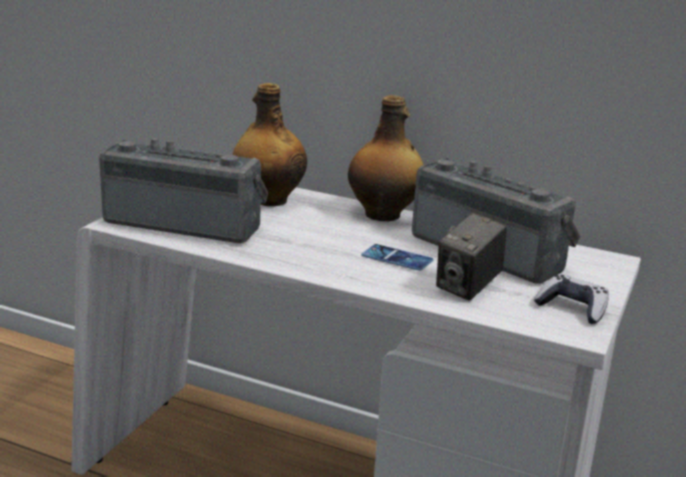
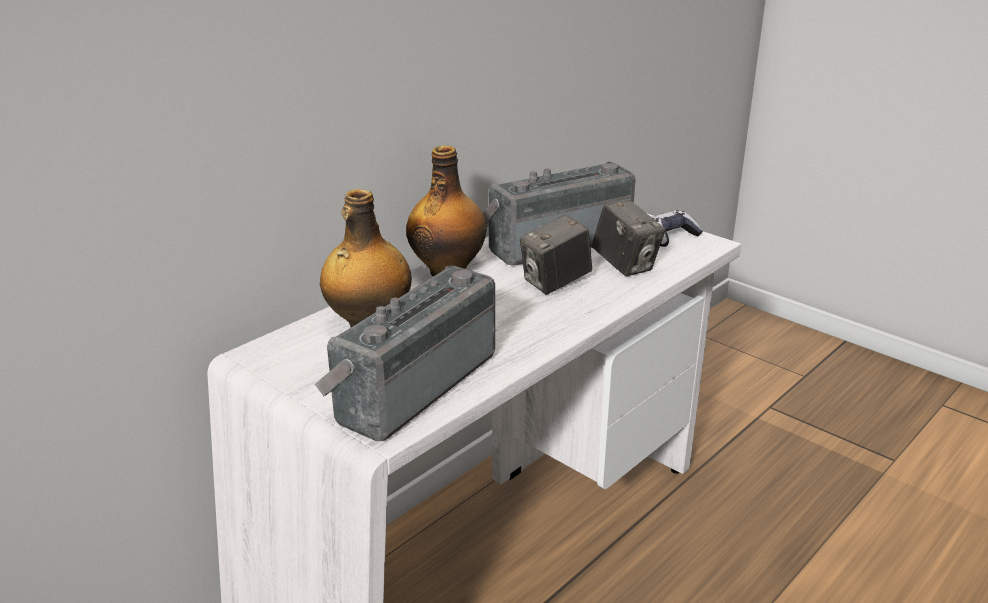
camera: 70 degrees left, 5 degrees up
(397, 258) = (555, 283): phone -> camera

